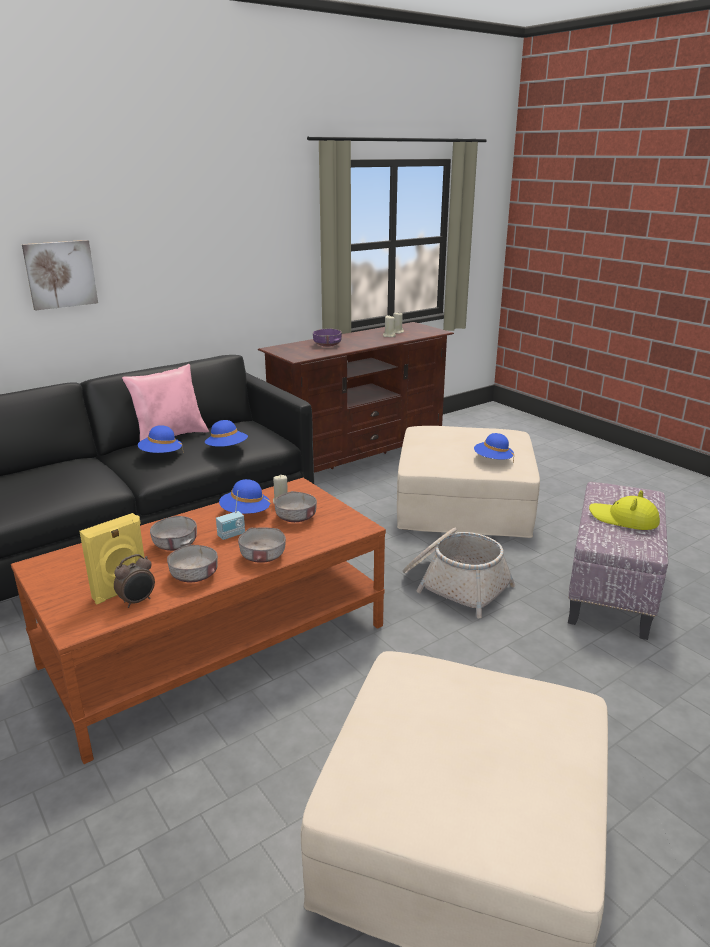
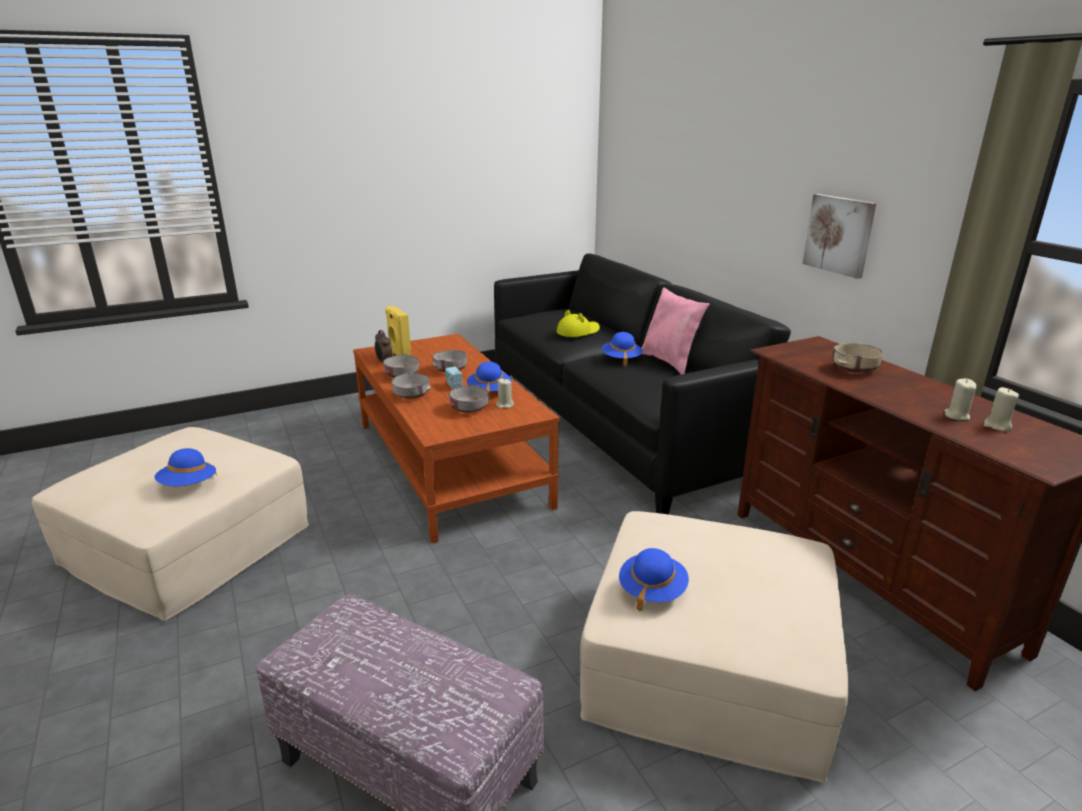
camera: 100 degrees right, 0 degrees up
(60, 274) = (708, 188): picture -> picture (839, 235)
(227, 449) = (632, 382): blue hat -> blue hat (188, 485)
(327, 345) = (854, 369): purple bowl -> beige bowl
(454, 584) = (483, 606): basket -> none
(623, 519) = (376, 656): yellow hat -> yellow hat (578, 332)

